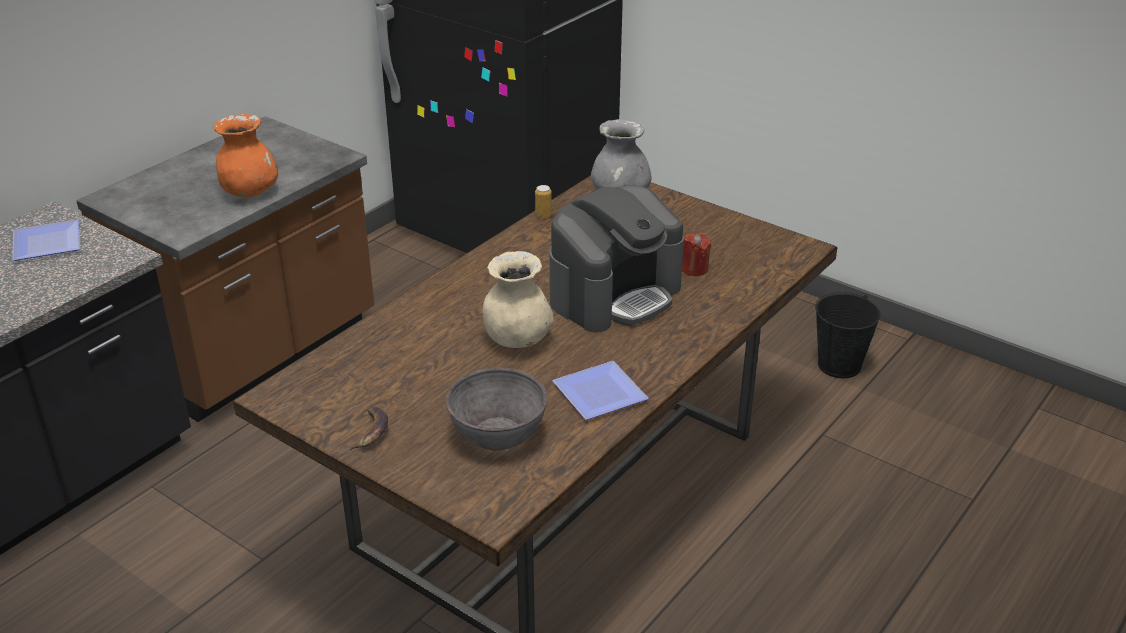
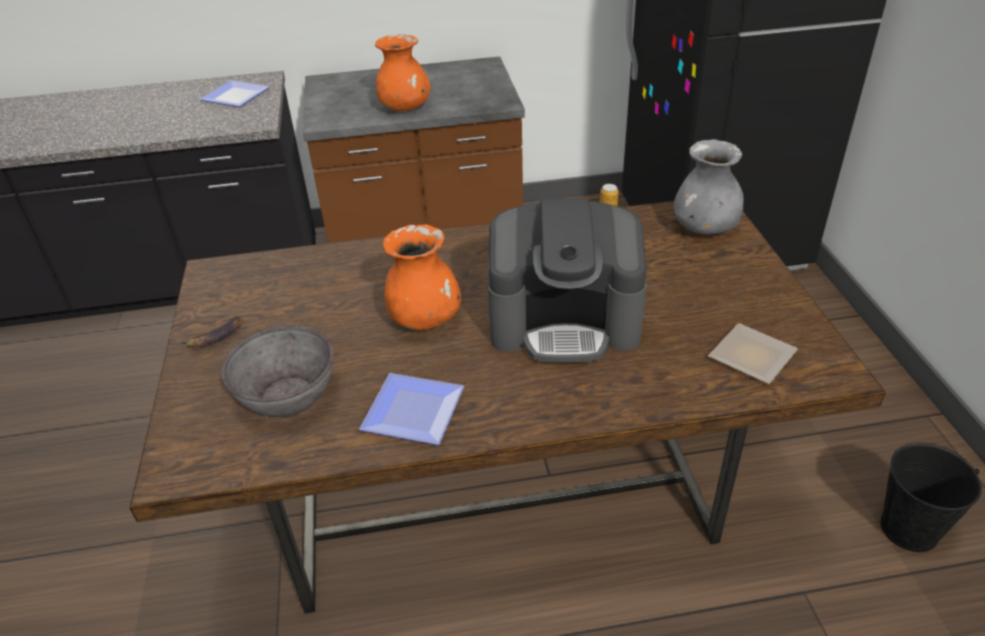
camera: 45 degrees right, 5 degrees up
(517, 339) = (425, 318): beige vase -> orange vase
(694, 269) = (678, 334): red candle -> none
(753, 262) = (753, 359): none -> plate

